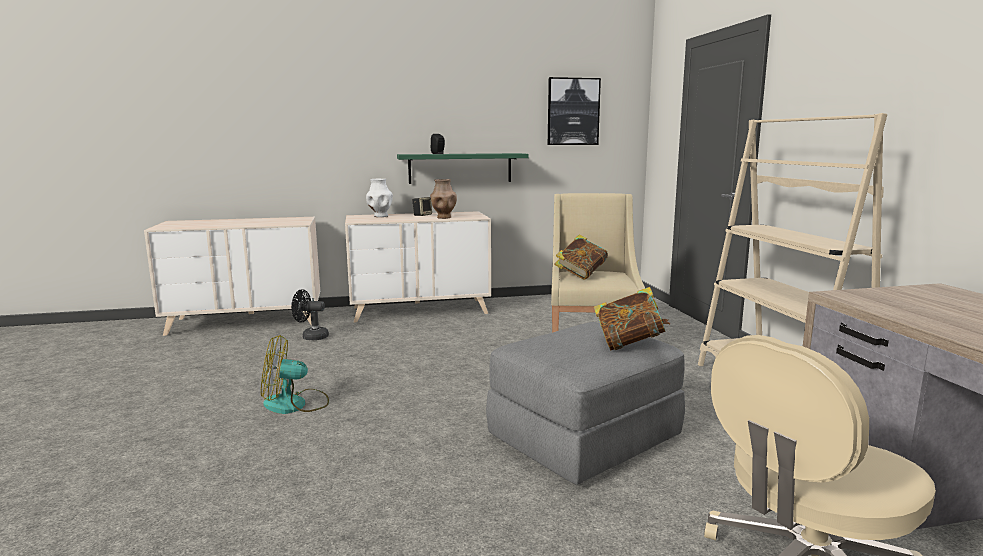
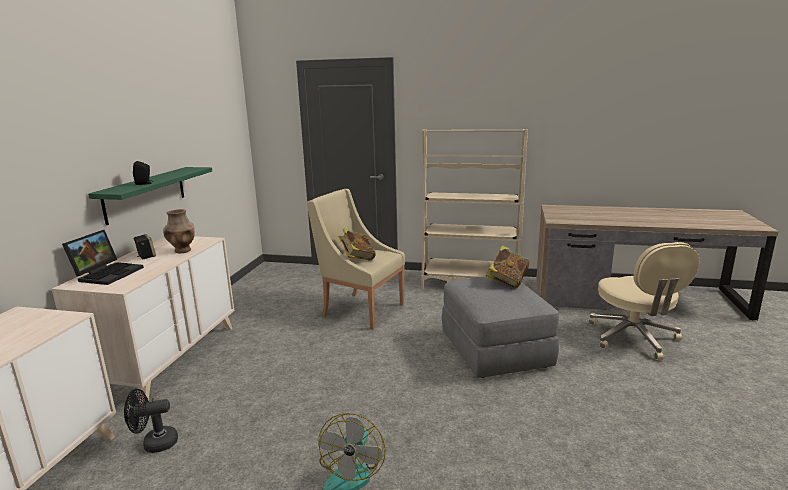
camera: 65 degrees left, 5 degrees up
(311, 337) = (154, 444): black fan -> black fan turned 45 degrees clockwise
(380, 216) = (108, 273): white vase -> laptop
(573, 111) = (210, 120): picture -> none

